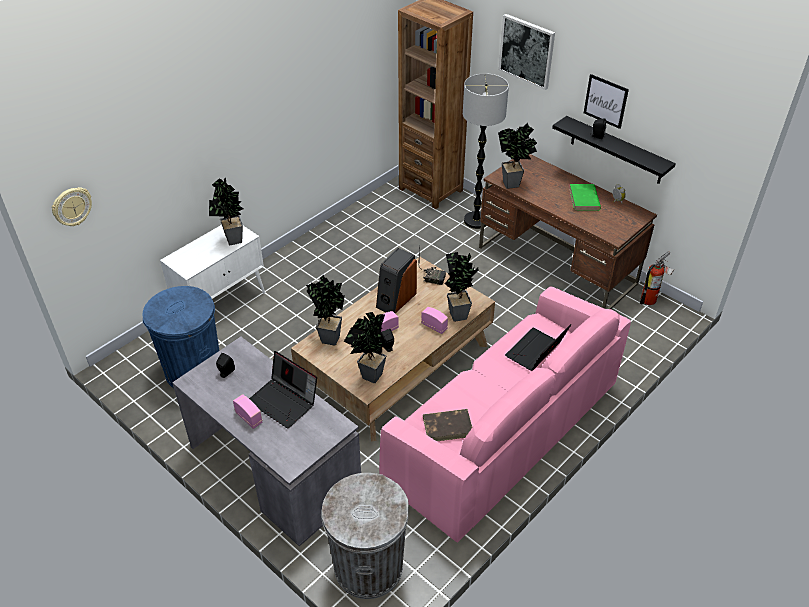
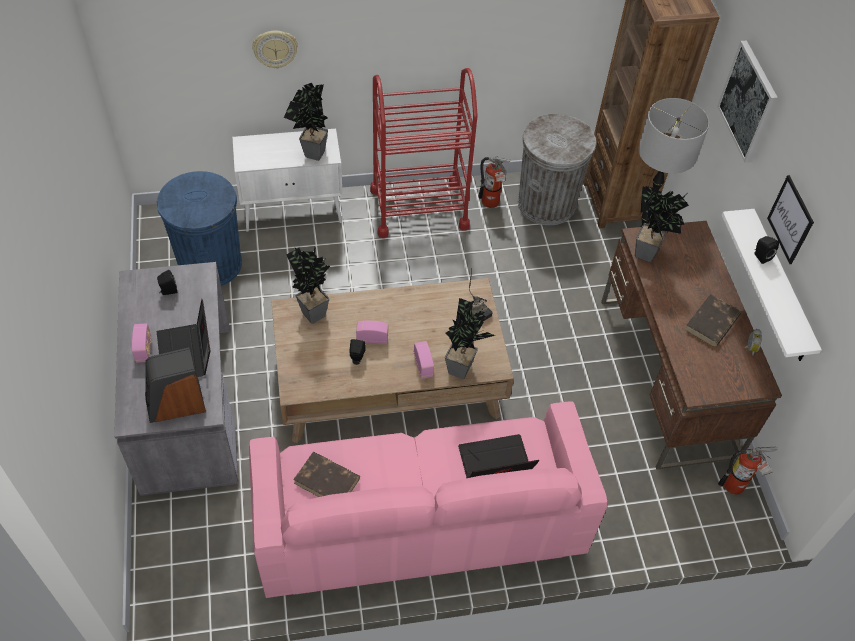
camera: 35 degrees right, 10 degrees up
(72, 207) = (133, 46): wall clock -> wall clock (275, 48)
(310, 257) = (419, 208): none -> red cart
(355, 229) = (491, 203): none -> fire extinguisher
(368, 567) = (175, 559): grey trash can -> grey trash can (546, 203)
(369, 377) = (309, 378): potted plant -> none
(395, 299) = (415, 311): speaker -> speaker (176, 404)
(584, 199) = (711, 323): green book -> brown book
(616, 150) = (779, 288): black shelf -> white shelf

